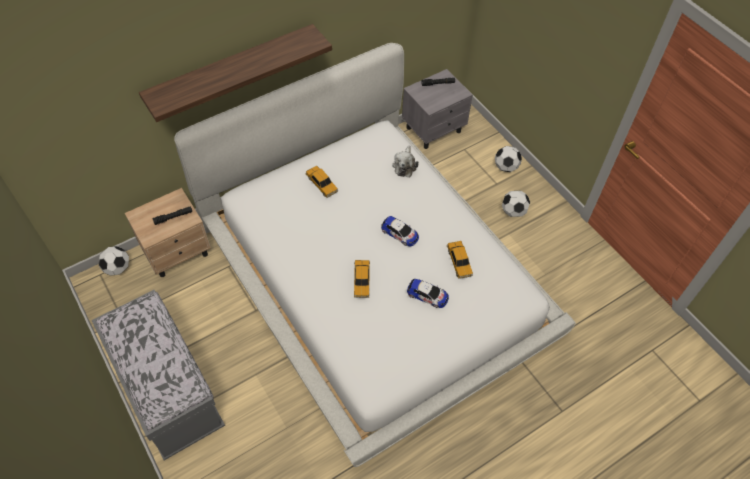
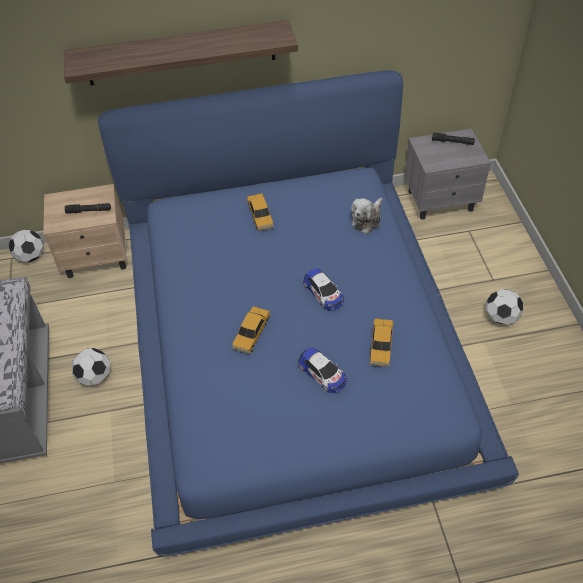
camera: 25 degrees right, 5 degrees down
(373, 277) = (294, 344): white bed -> blue bed
(506, 167) = (513, 264): football -> football (95, 377)

